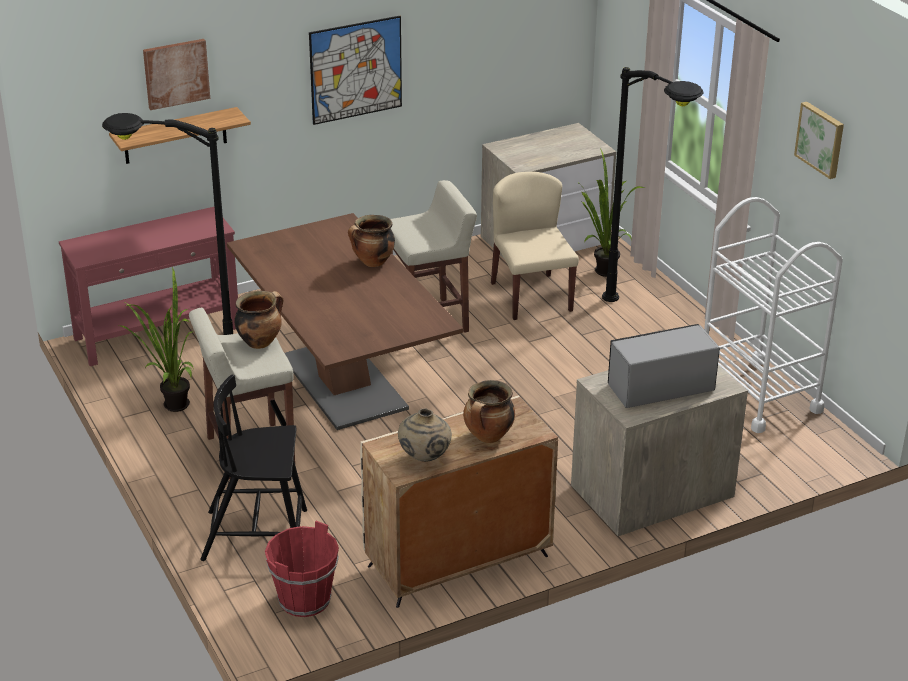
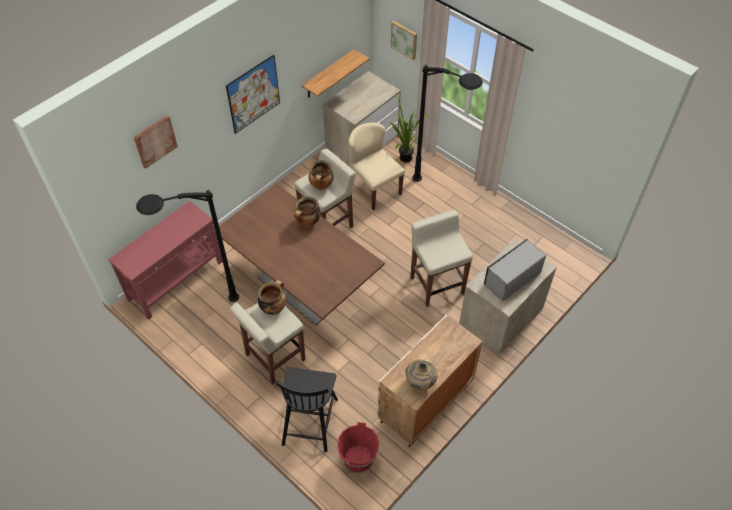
camera: 20 degrees left, 20 degrees up
(170, 406) = (212, 337): potted plant -> none
(175, 136) = (161, 174): shelf -> shelf (328, 74)
(257, 535) = (310, 420): black chair -> black chair turned 60 degrees counterclockwise
(488, 437) = (446, 353): cooking pot -> cooking pot (321, 186)
(565, 427) = (436, 284): none -> beige stool
(758, 394) = (523, 229): white cart -> none
(821, 139) = (561, 102): picture -> picture (404, 39)

